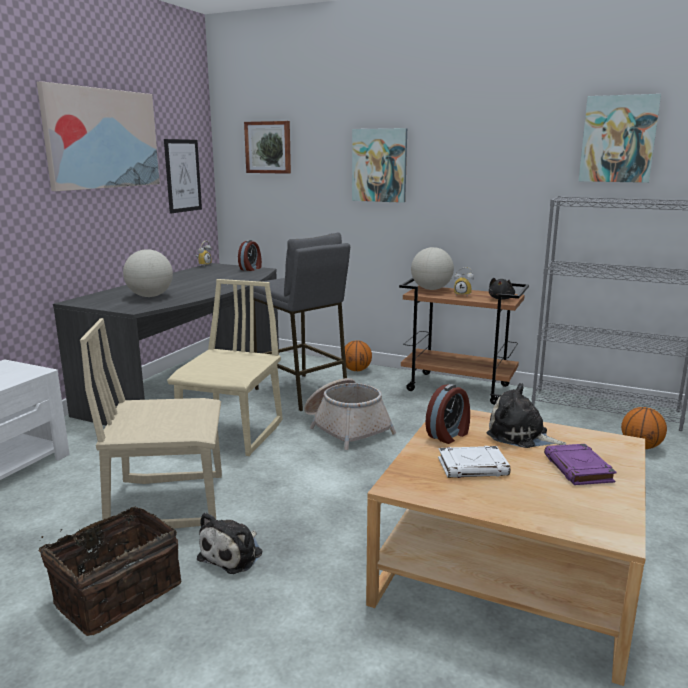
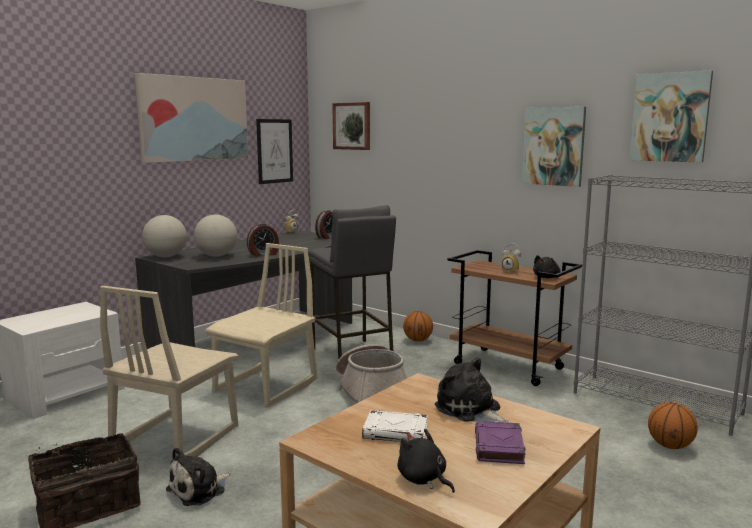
camera: 15 degrees right, 5 degrees down
(167, 502) = (175, 438): beige chair -> beige chair turned 75 degrees counterclockwise
(379, 165) = (445, 143): picture -> picture (553, 146)
(431, 289) = (485, 264): globe -> globe (166, 257)
(449, 435) = (400, 401): alarm clock -> alarm clock (263, 254)
(540, 511) = (423, 479): none -> black plush toy

